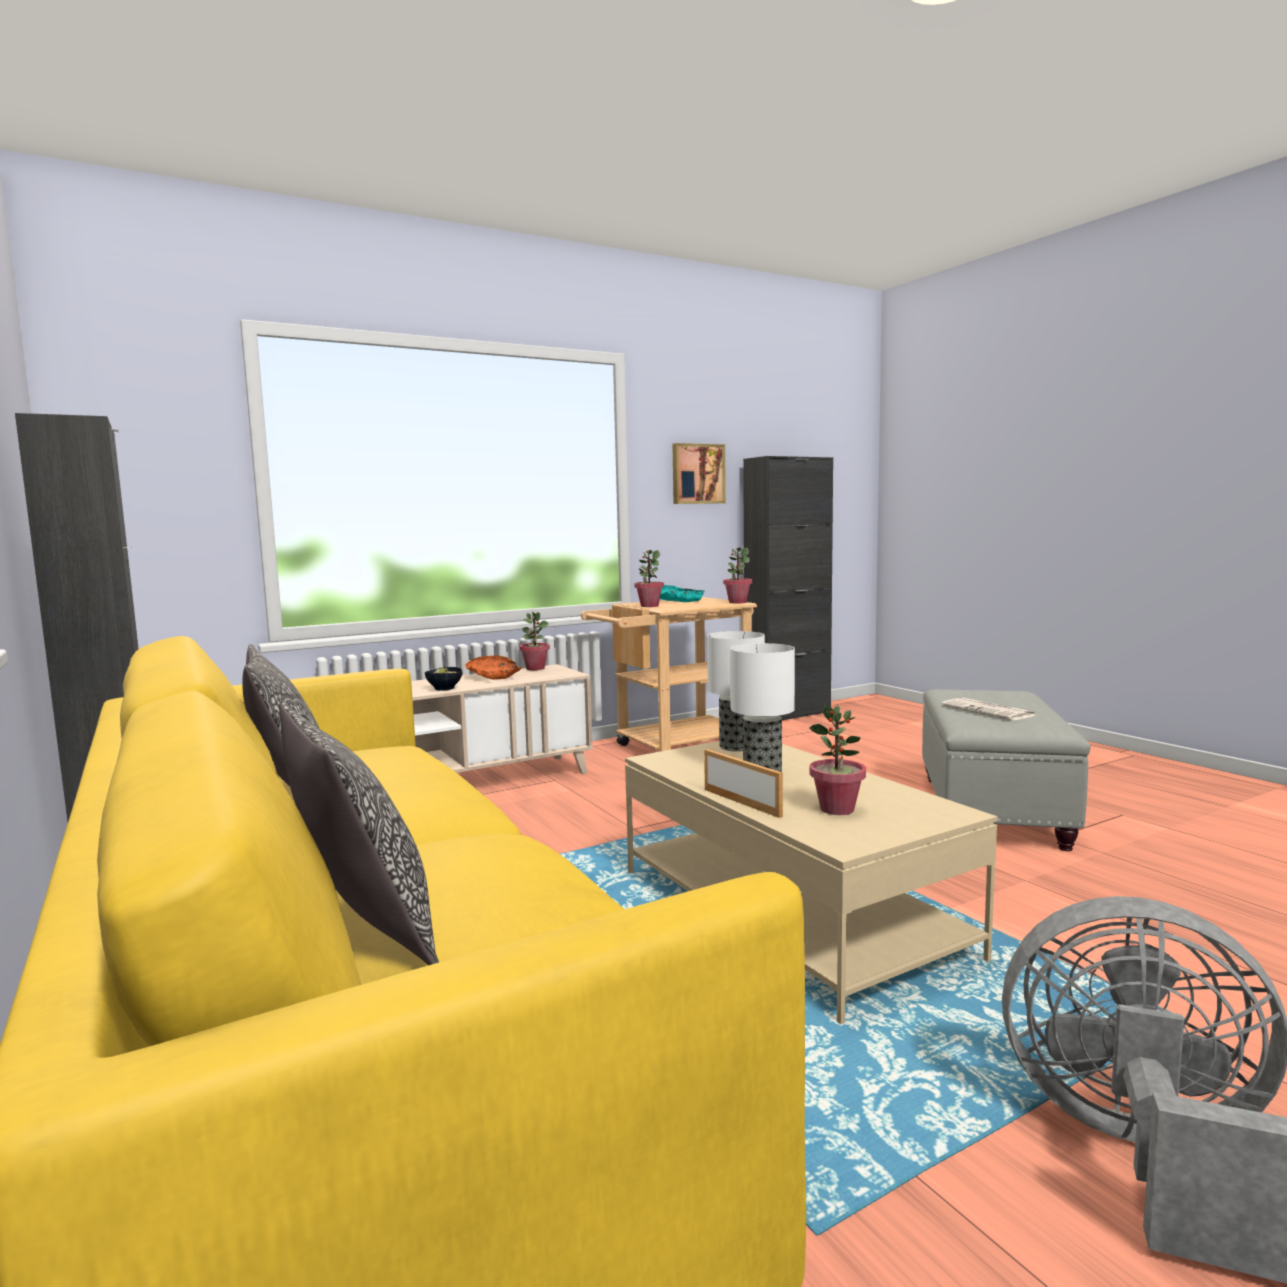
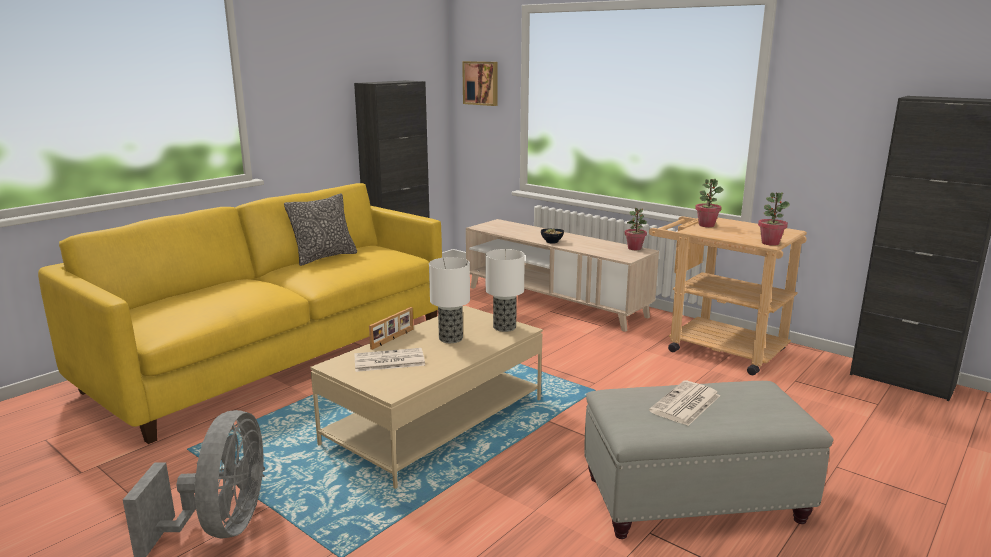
camera: 70 degrees right, 10 degrees up
(365, 933) = (194, 292): pillow -> none
(494, 677) = (595, 245): orange bowl -> none
(677, 602) = (748, 228): turquoise bowl -> none
(697, 474) = (845, 109): picture -> picture (481, 83)
(837, 809) = (388, 361): potted plant -> newspaper

